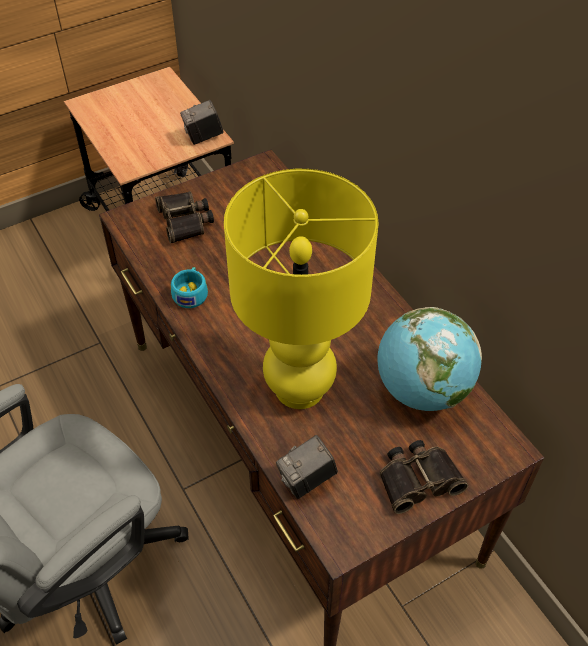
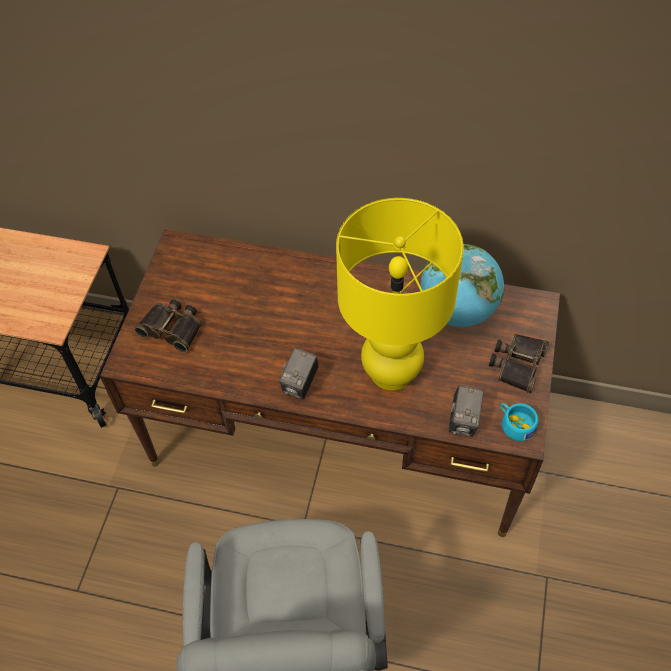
camera: 45 degrees left, 5 degrees up
(191, 293) = (245, 373): turquoise cup -> turquoise cup (515, 424)
(203, 137) = (80, 259): camera -> camera (300, 384)

